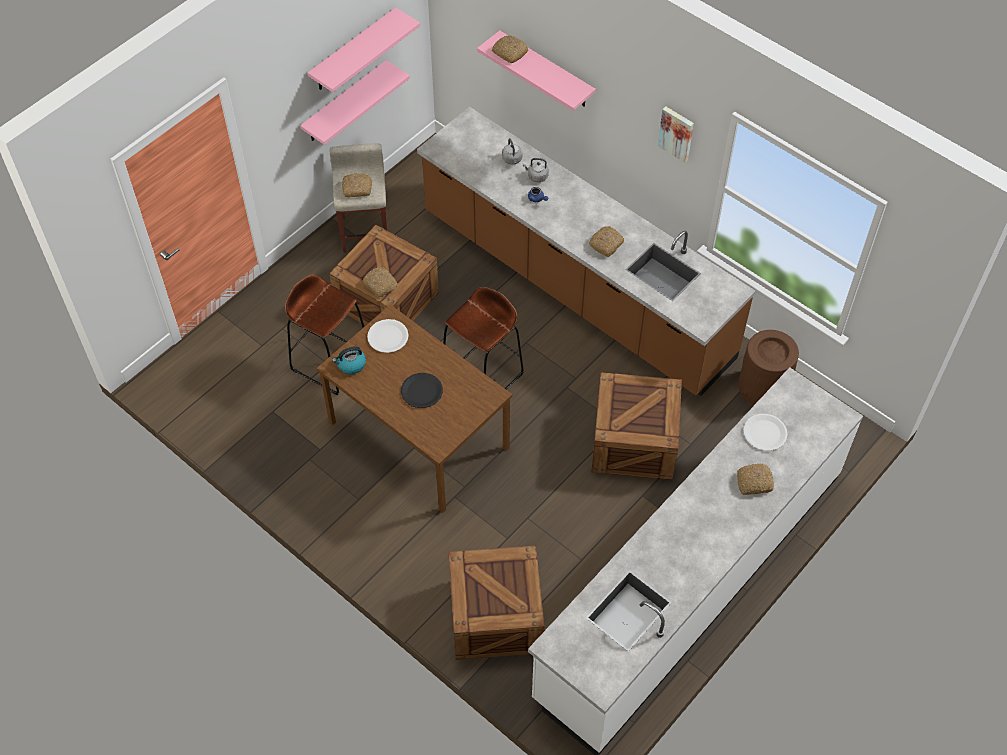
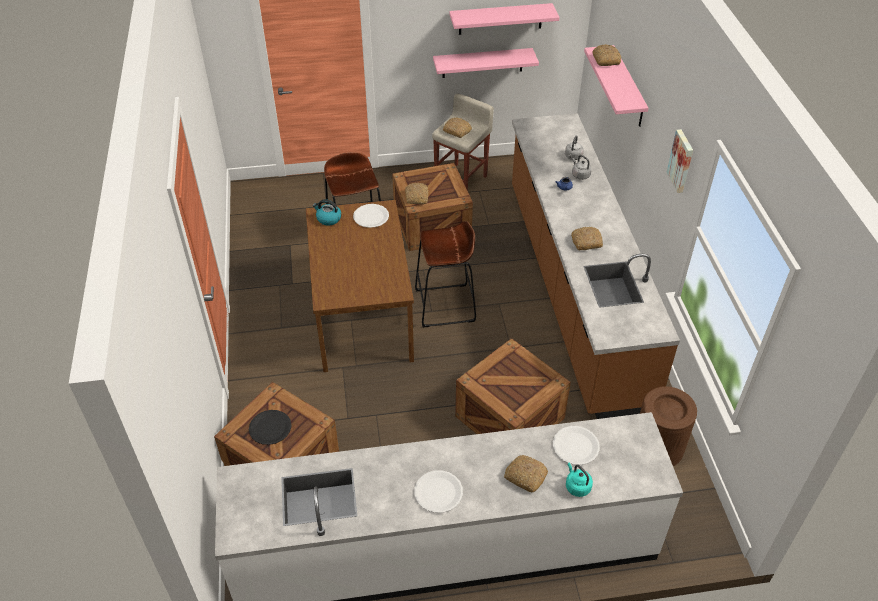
camera: 40 degrees right, 10 degrees down
(421, 391) = (354, 260): black plate -> black plate (270, 428)
(708, 540) = (438, 492): none -> white plate
(794, 463) = (577, 486): none -> turquoise kettle

